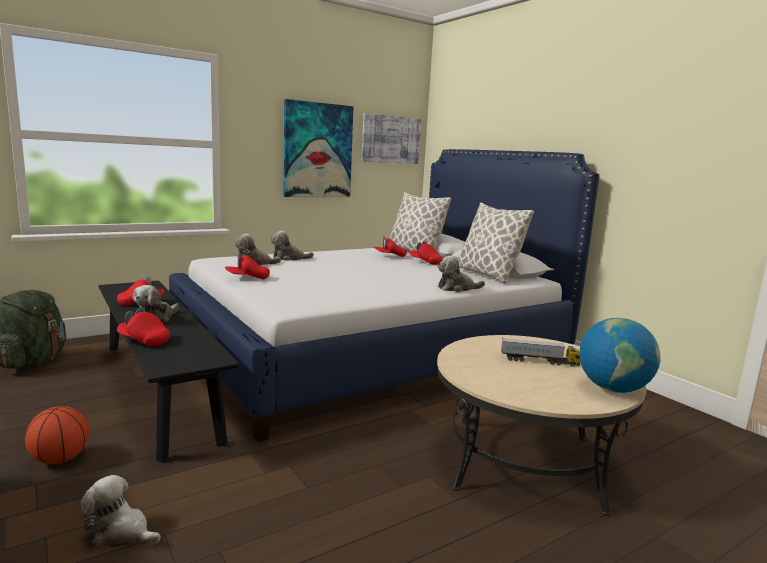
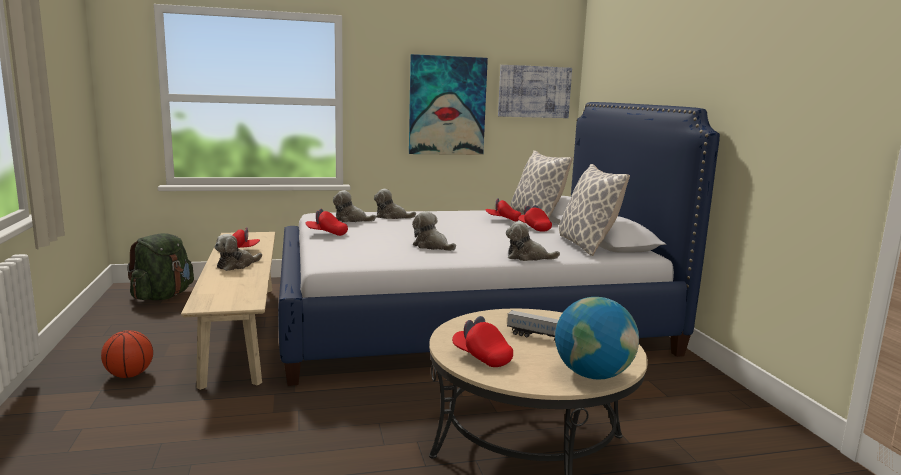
camera: 20 degrees right, 0 degrees up
(120, 533) = (132, 436): plush toy -> plush toy (432, 246)
(144, 341) = (208, 283): red cap -> red cap (481, 357)
(158, 388) = (241, 330): black bench -> beige bench

